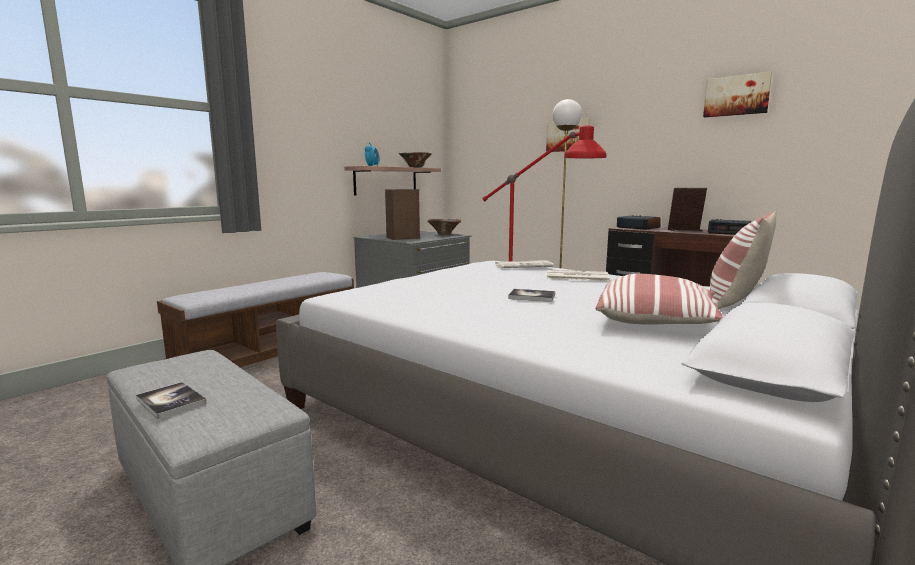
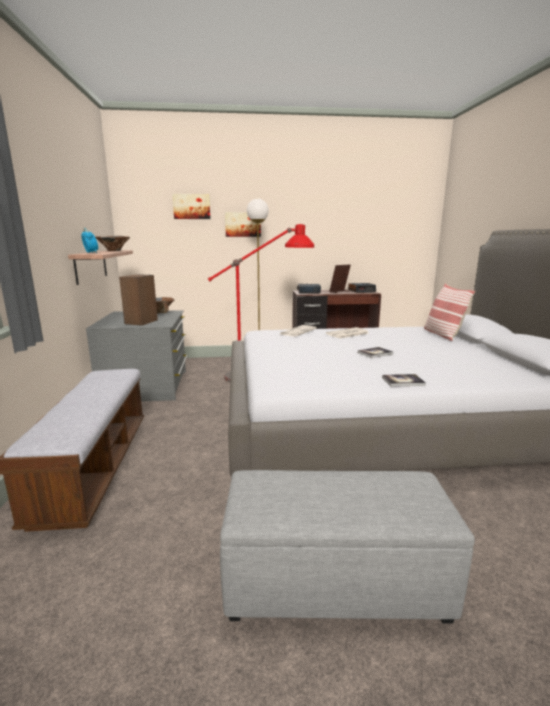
camera: 45 degrees left, 5 degrees up
(171, 401) = (365, 512): book -> book (403, 381)
(656, 321) = (455, 353): pillow -> none
(736, 95) = (354, 206): picture -> picture (191, 206)

